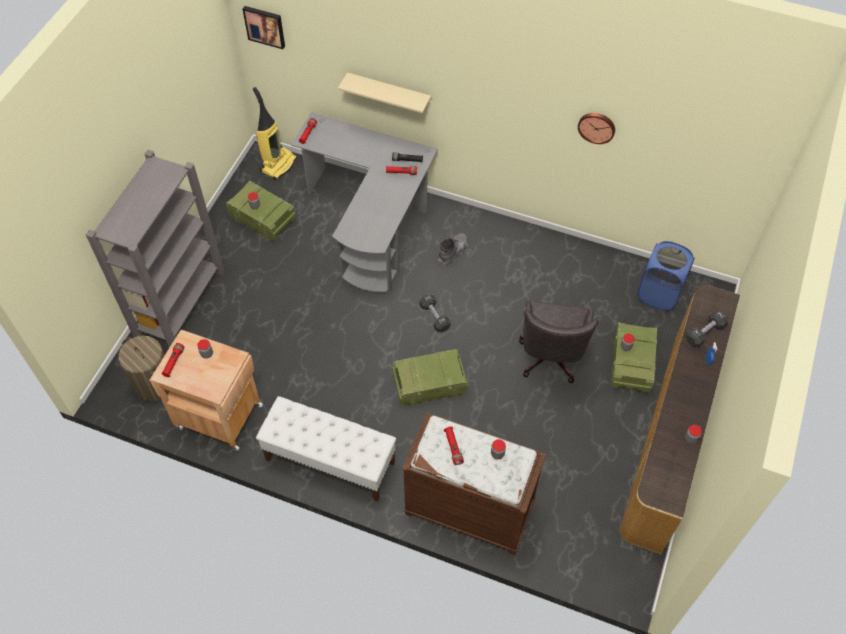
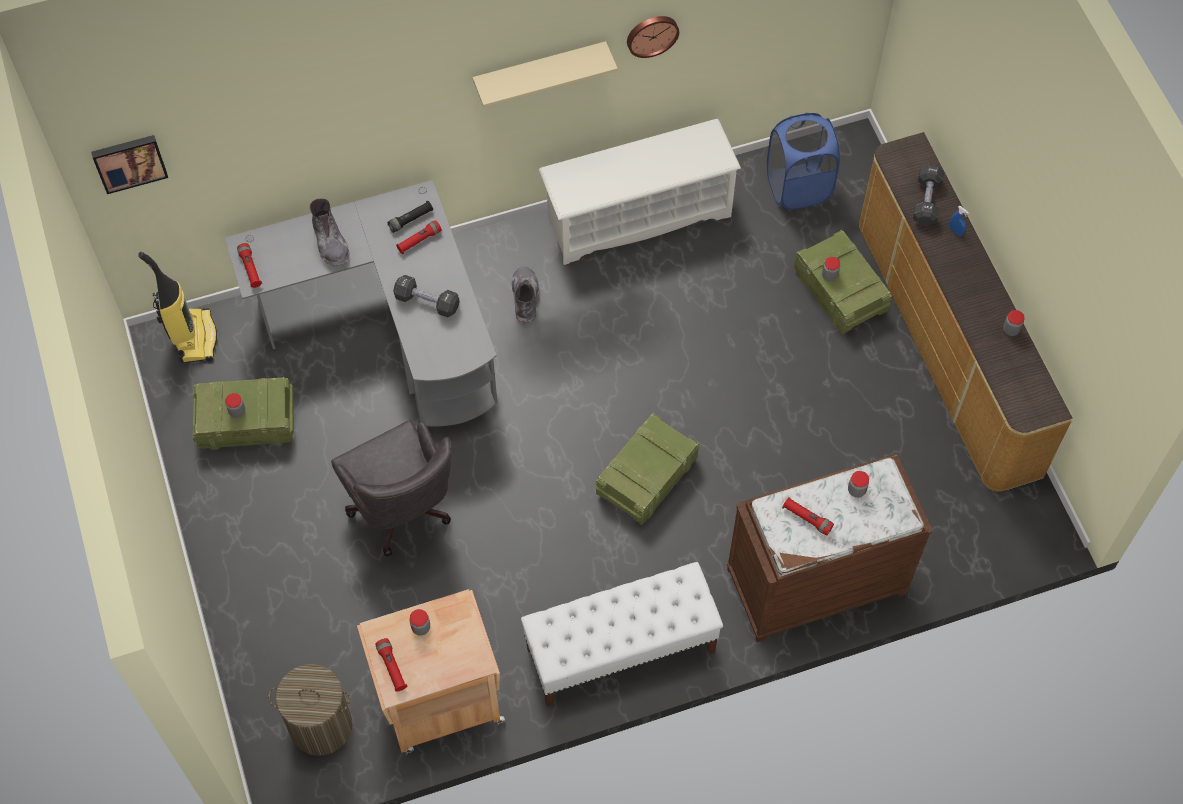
camera: 40 degrees left, 5 degrees up
(180, 303) = (249, 605): grey bookcase -> none
(357, 146) = (330, 243): none -> grey boot
(389, 93) = (344, 148): beige shelf -> beige shelf (540, 71)
(434, 317) = (578, 394): black dumbbell -> black dumbbell (427, 302)
(550, 361) = (752, 352): grey office chair -> grey office chair (403, 513)
(553, 251) = (638, 216): none -> white shoe rack

